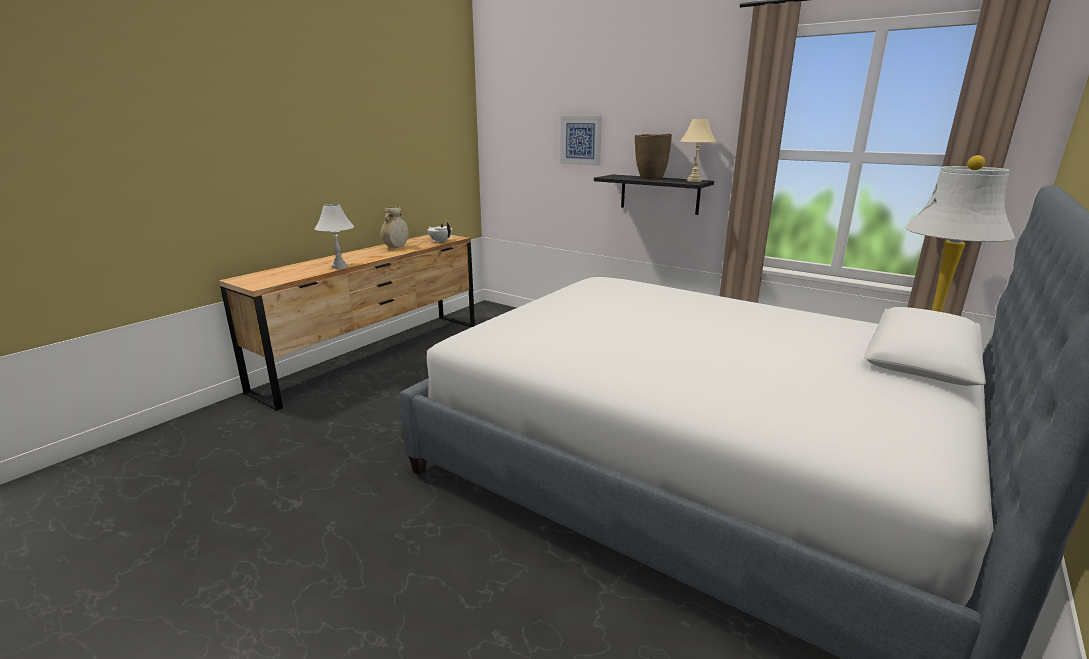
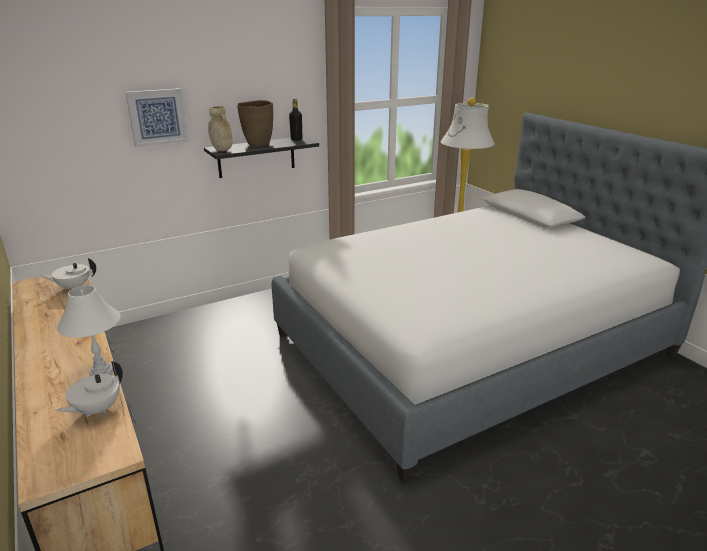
camera: 65 degrees left, 5 degrees up
(300, 274) = (96, 410): none -> white teapot
(396, 247) = (55, 319): beige vase -> beige vase (222, 150)
(694, 180) = (296, 139): beige table lamp -> black bottle

